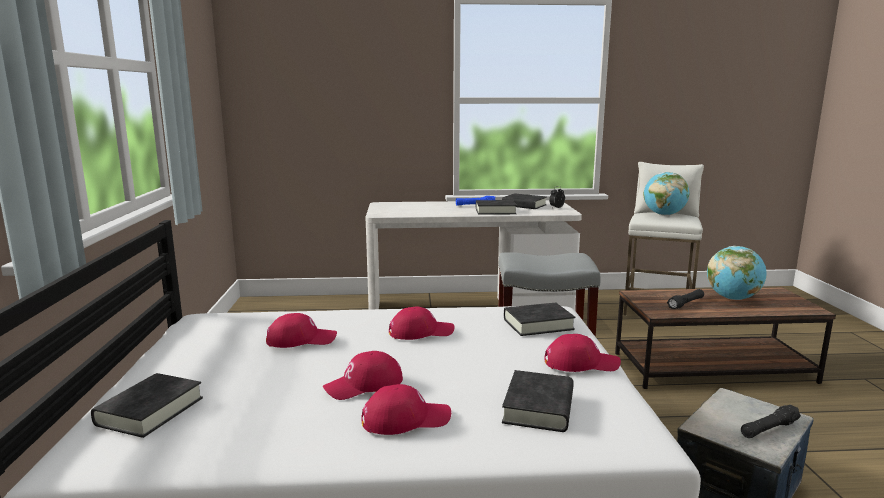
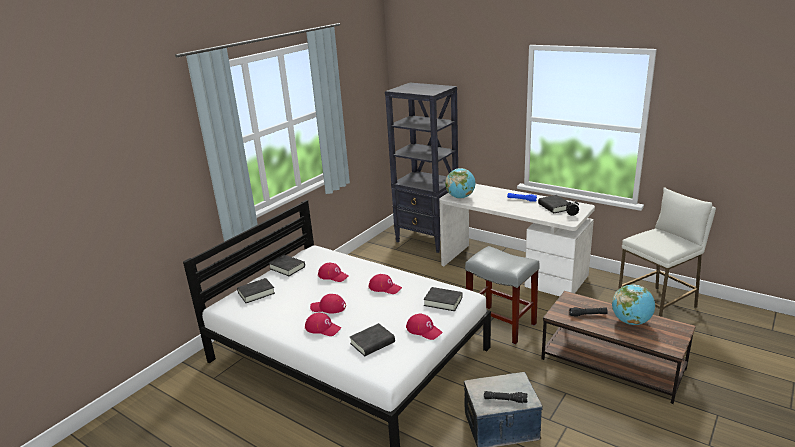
camera: 40 degrees right, 10 degrees up
(313, 306) = (427, 239): none -> black bookcase
(495, 211) = (522, 210): black book -> black book (287, 268)
(664, 215) = (662, 238): globe -> globe (460, 197)

